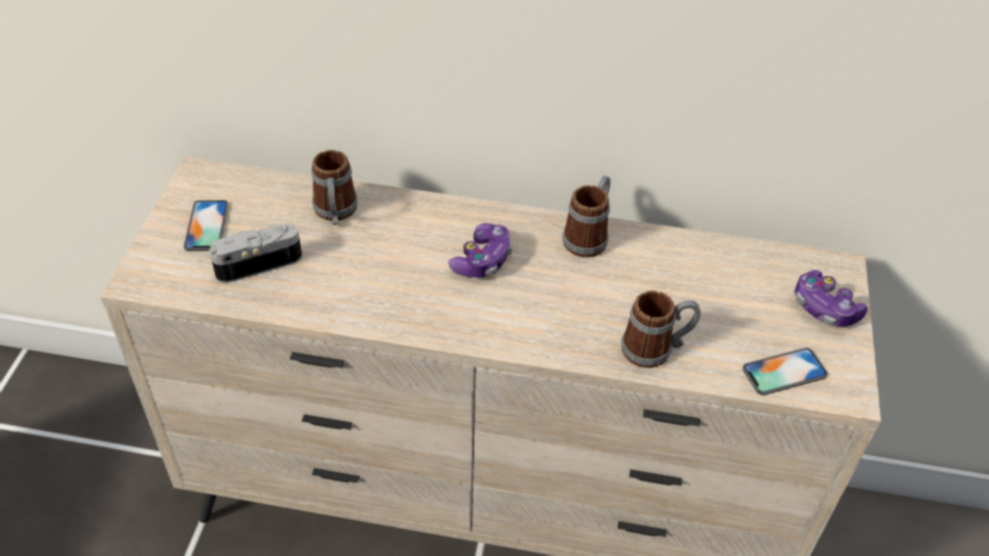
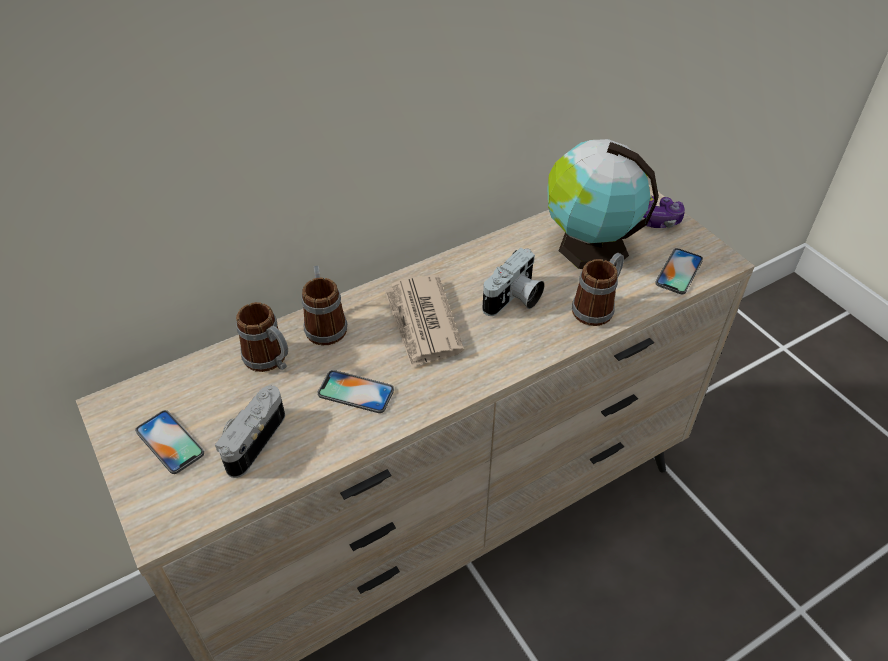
camera: 40 degrees left, 0 degrees up
(367, 279) = (356, 392): none -> phone
(482, 260) = (422, 323): game controller -> newspaper
(585, 292) = (514, 300): none -> camera
(589, 236) = (472, 261): mug -> mug (325, 324)
(718, 292) = (588, 247): none -> globe

